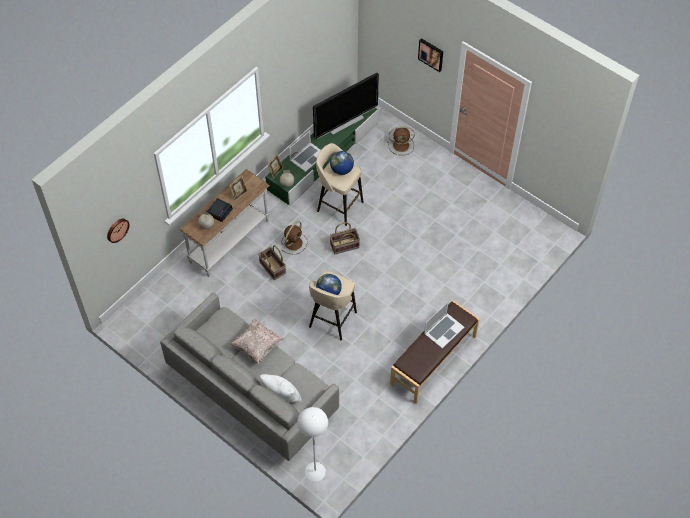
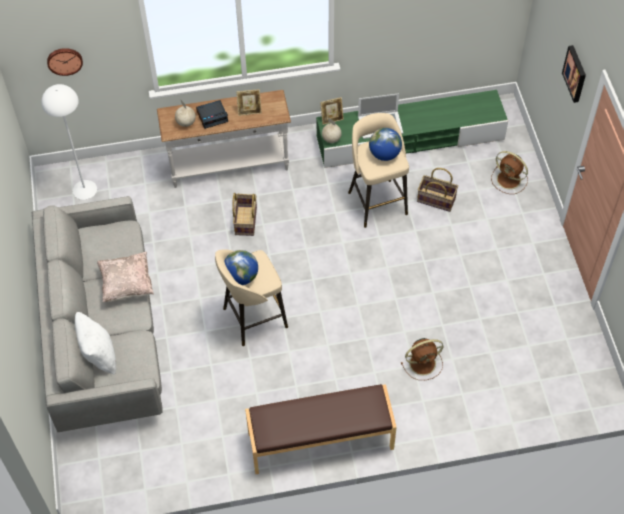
camera: 40 degrees right, 0 degrees up
(294, 242) = (293, 209): brown fan -> brown fan (423, 363)
(315, 471) = (82, 466): white floor lamp -> white floor lamp (84, 189)
(344, 122) = (456, 112): television -> none
(344, 246) = (342, 248): basket -> basket (436, 200)
(443, 330) = (340, 410): laptop -> none

